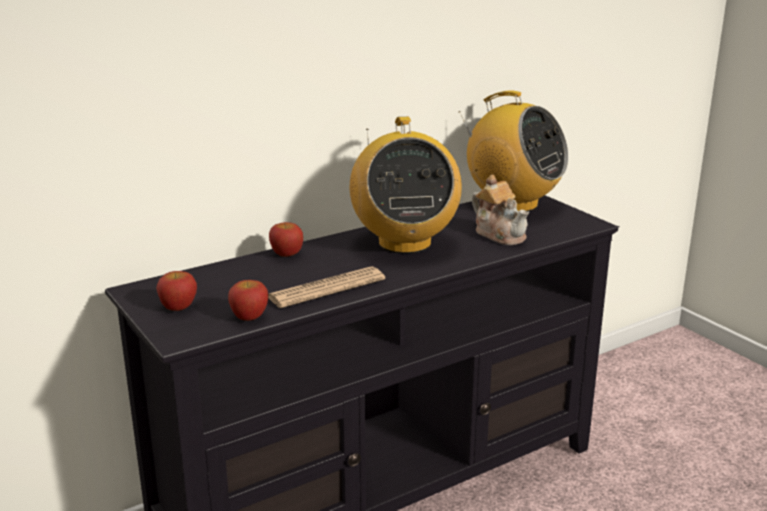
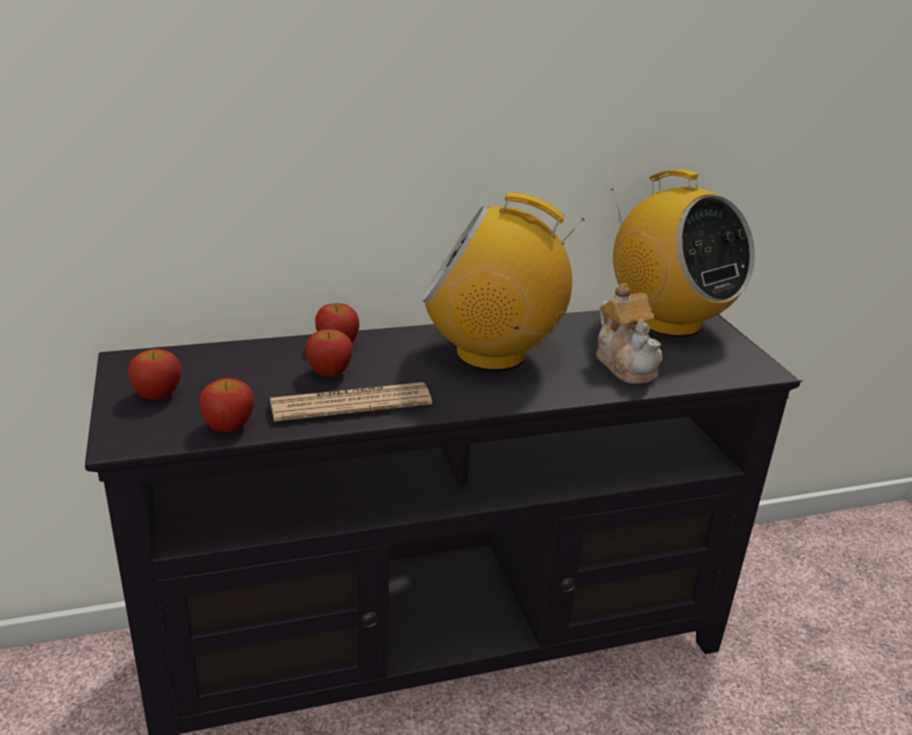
camera: 15 degrees right, 5 degrees up
(295, 272) = (329, 372): none -> apple
(404, 243) = (492, 354): radio -> radio turned 90 degrees clockwise

